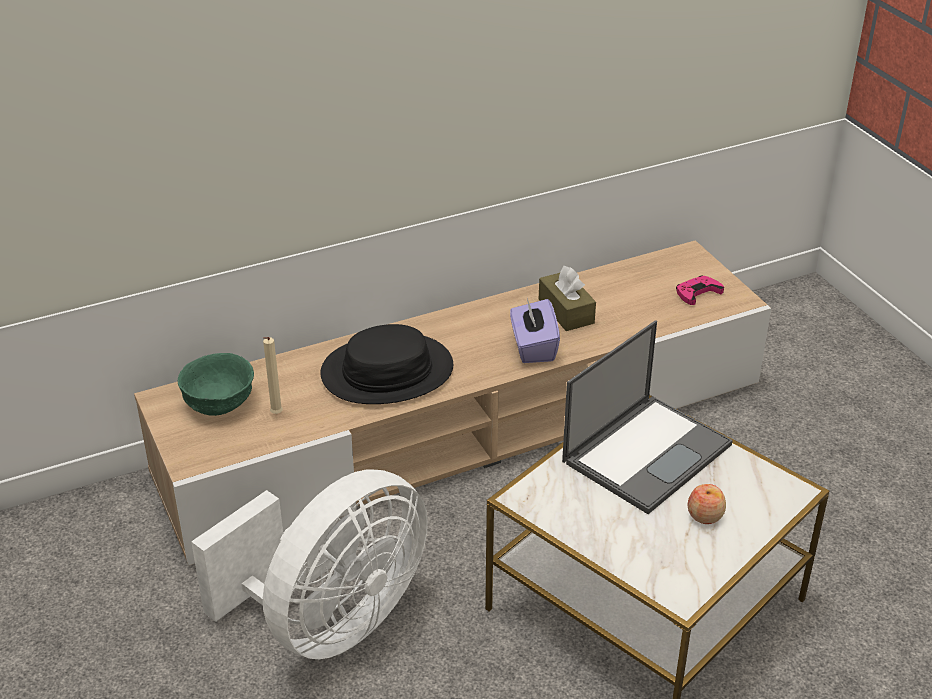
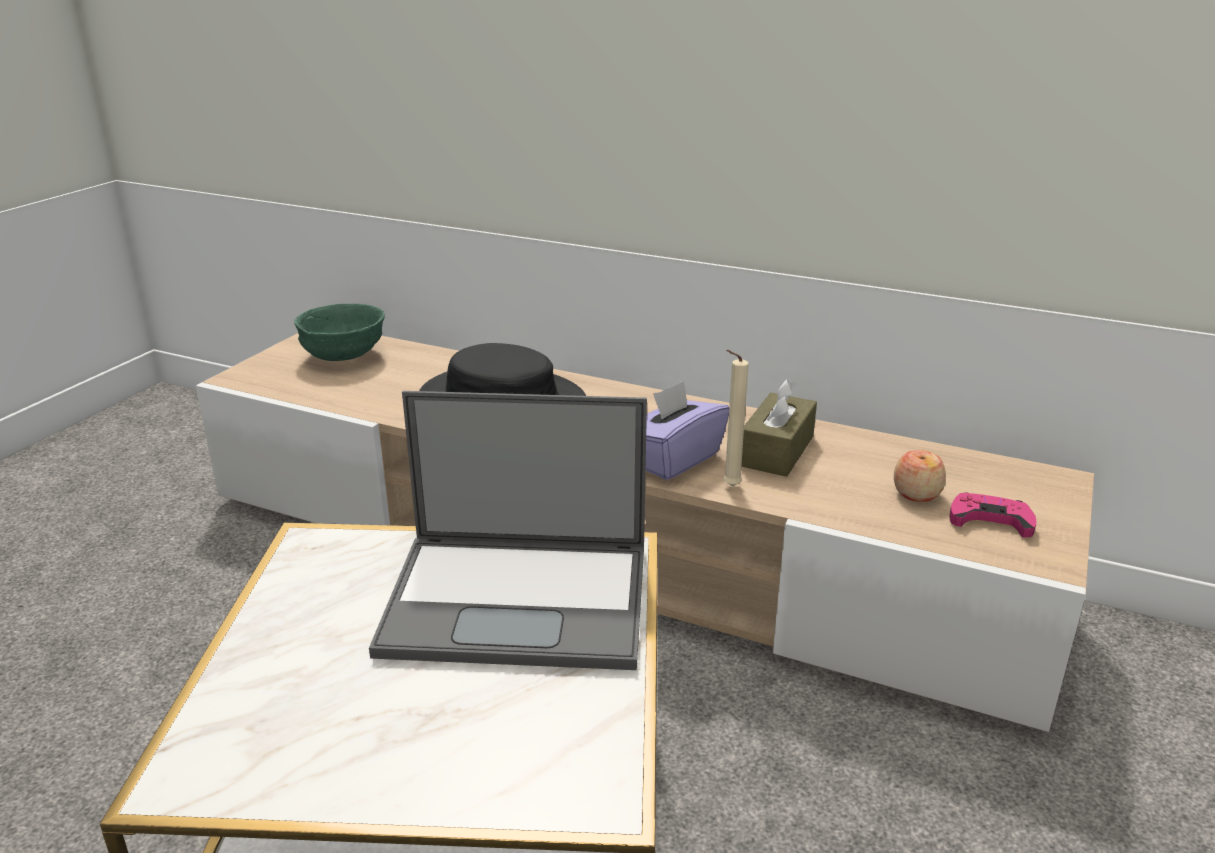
camera: 50 degrees right, 10 degrees down
(275, 415) = (357, 383): beige candle -> beige candle (729, 487)
(330, 622) = (205, 612): white fan -> none
(705, 515) = (423, 717): apple -> apple (916, 494)

